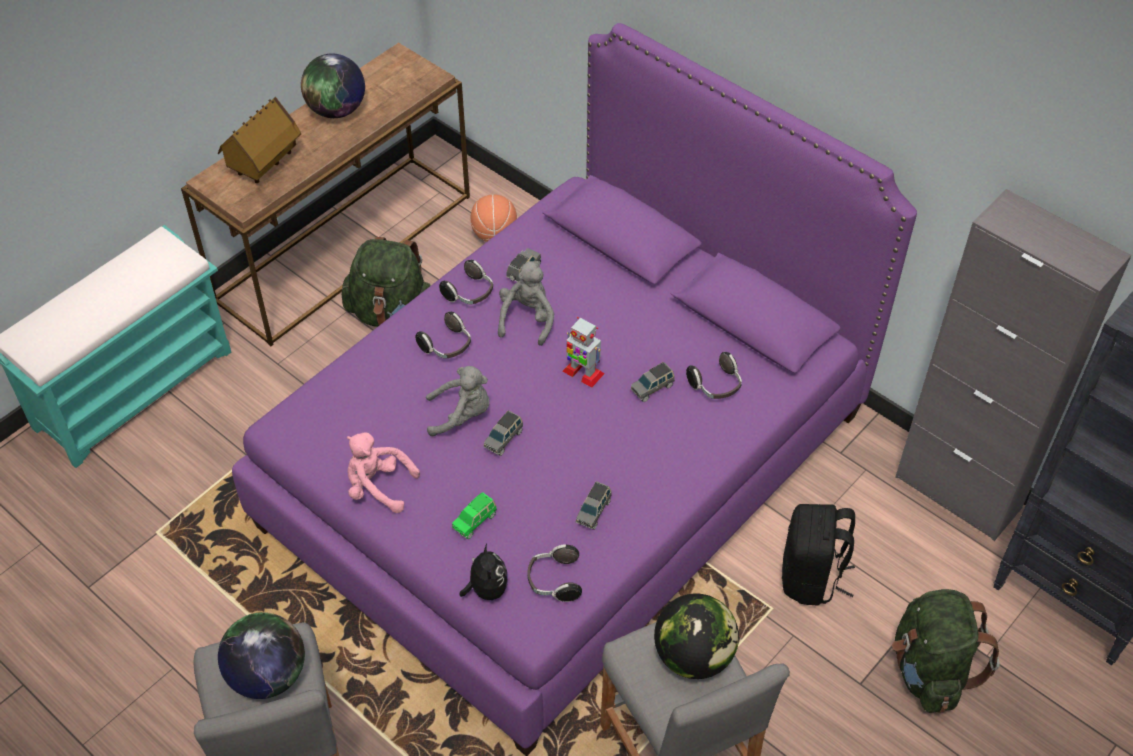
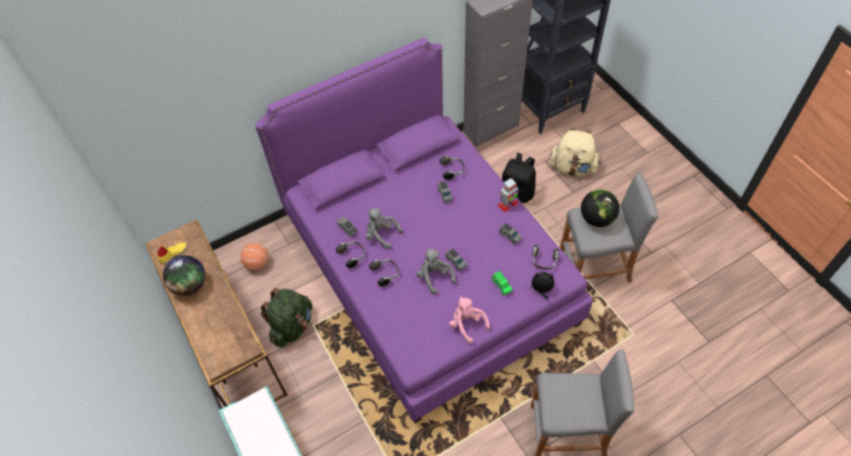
camera: 70 degrees left, 5 degrees up
(264, 164) = (217, 332): toy house -> none
(267, 675) = (569, 394): globe -> none
(378, 487) = (467, 324): pink plush toy -> pink plush toy turned 105 degrees clockwise
(386, 75) = (173, 254): none -> yellow shoe
(462, 415) = (434, 277): grey plush toy -> grey plush toy turned 45 degrees counterclockwise
(582, 372) = (425, 220): toy robot -> toy robot (507, 204)
(929, 670) = (572, 167): green backpack -> beige backpack

